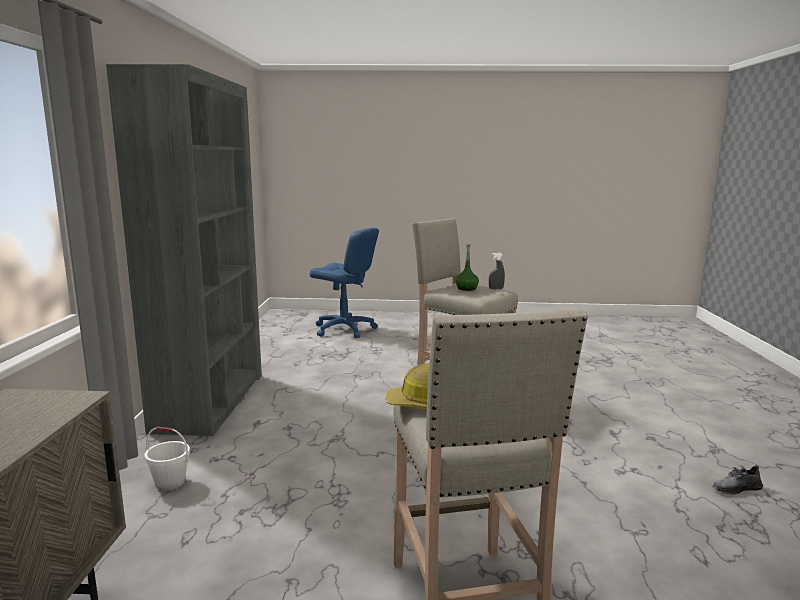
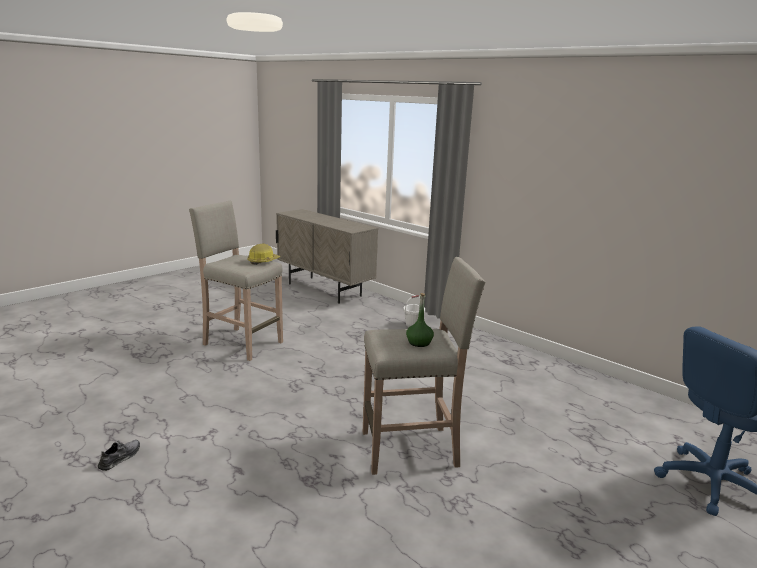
camera: 130 degrees right, 5 degrees up
(210, 401) = (512, 354): grey bookcase -> none
(496, 289) = (397, 353): grey spray bottle -> none

